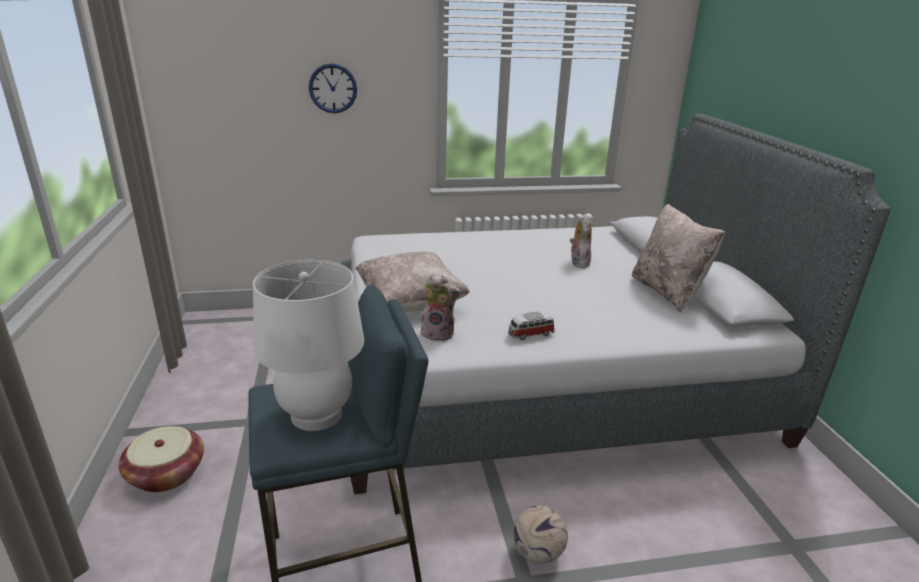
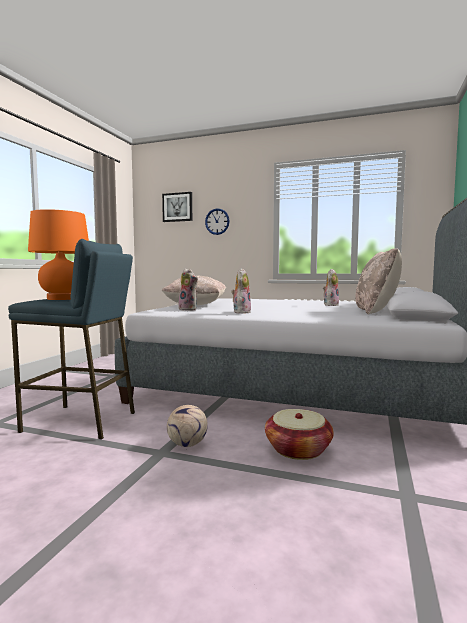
camera: 30 degrees right, 20 degrees down
(166, 474) = (54, 382): basket -> basket (298, 449)
(245, 55) = (177, 207): none -> picture
(316, 415) = (62, 299): white table lamp -> orange table lamp
(530, 334) = (241, 312): toy car -> plush toy

